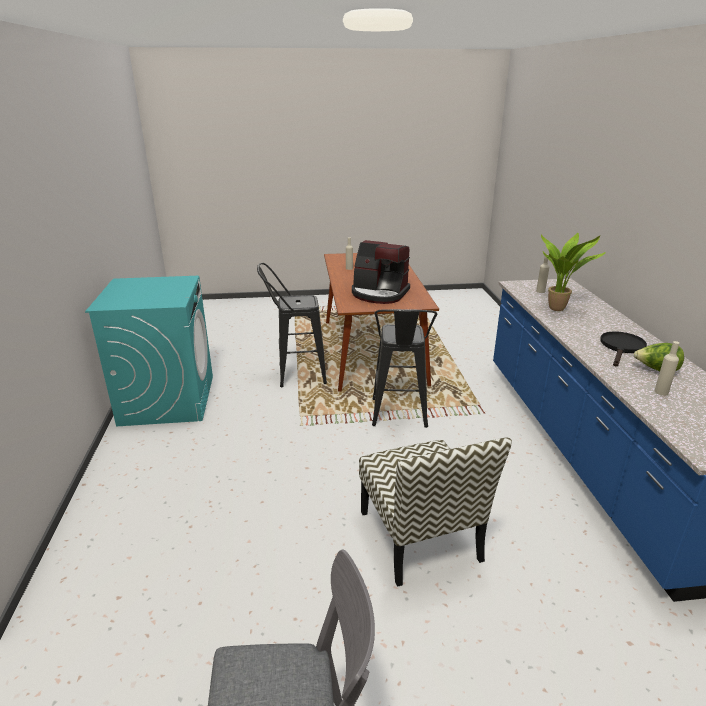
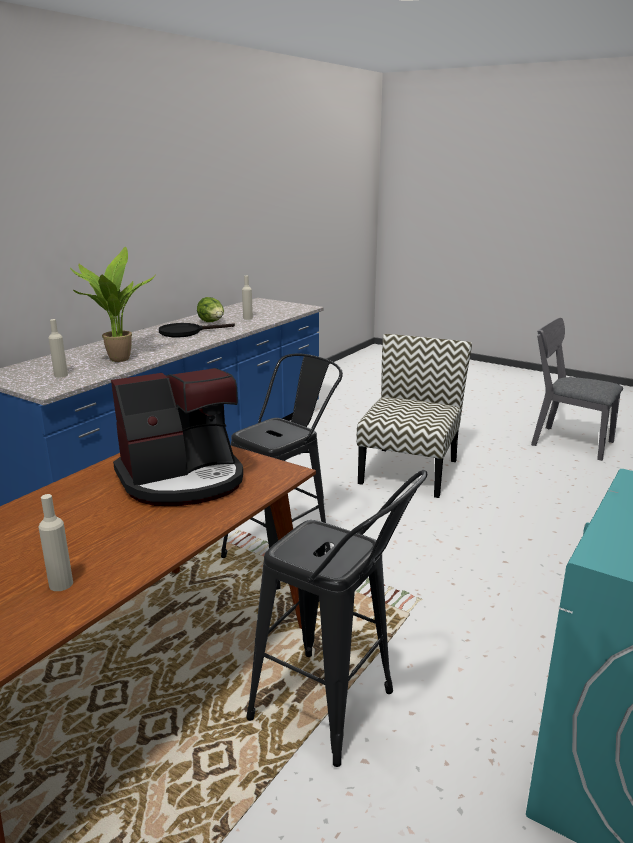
camera: 140 degrees left, 5 degrees down
(379, 294) = (183, 480): coffee machine -> coffee machine turned 90 degrees clockwise

